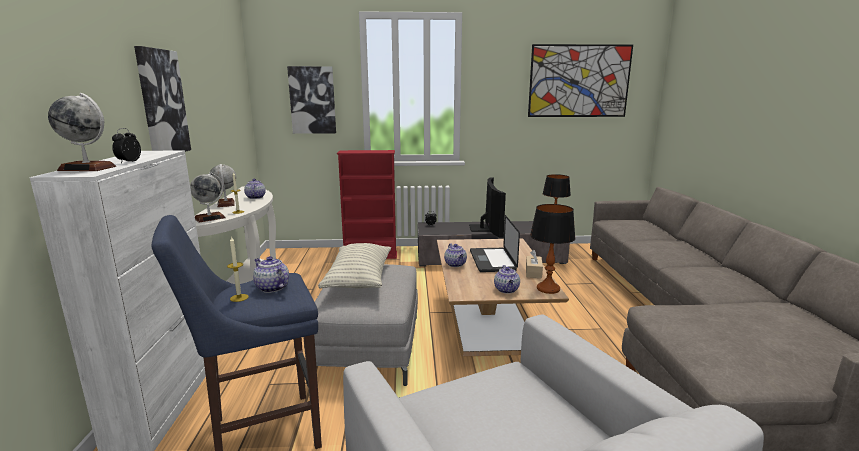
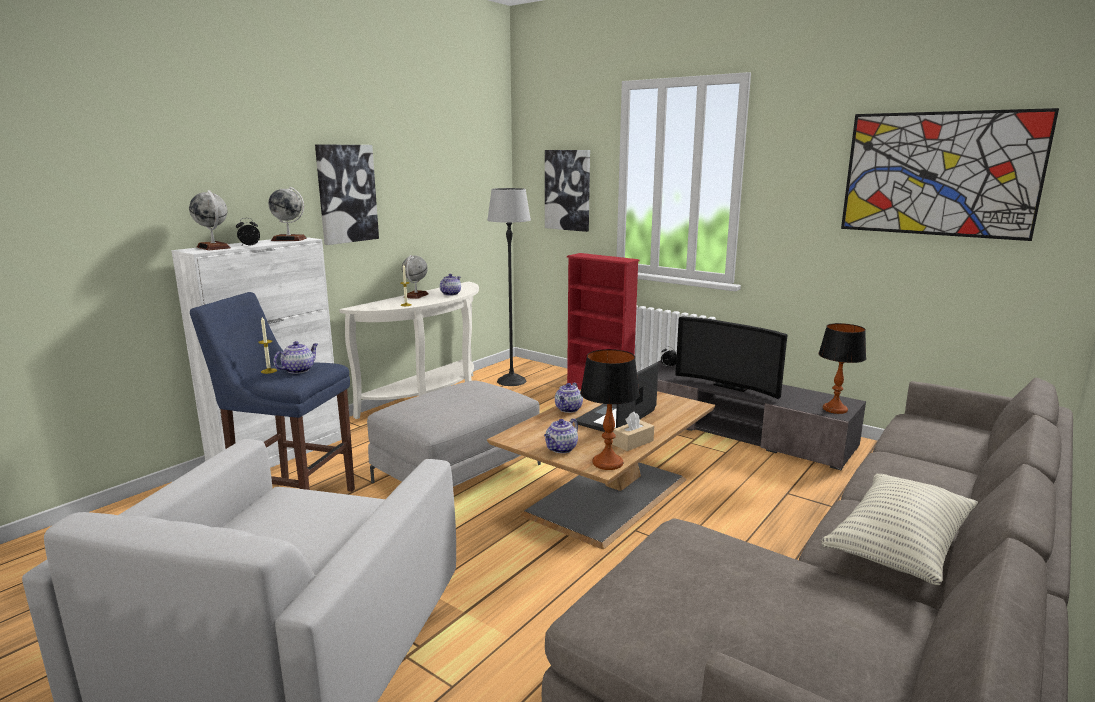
camera: 40 degrees right, 0 degrees up
(210, 218) = (376, 306): globe -> globe (289, 239)
(271, 288) = (298, 370): teapot -> teapot turned 45 degrees clockwise
(296, 267) = (512, 381): none -> floor lamp
(359, 279) = (451, 395): pillow -> pillow (899, 545)
(485, 228) = (731, 385): television -> television turned 90 degrees clockwise

